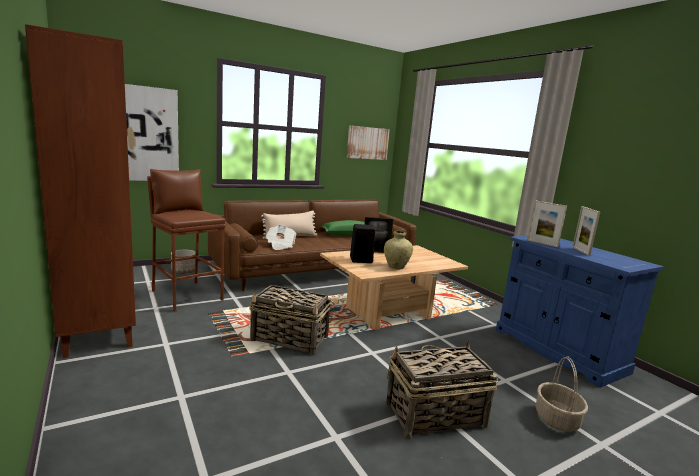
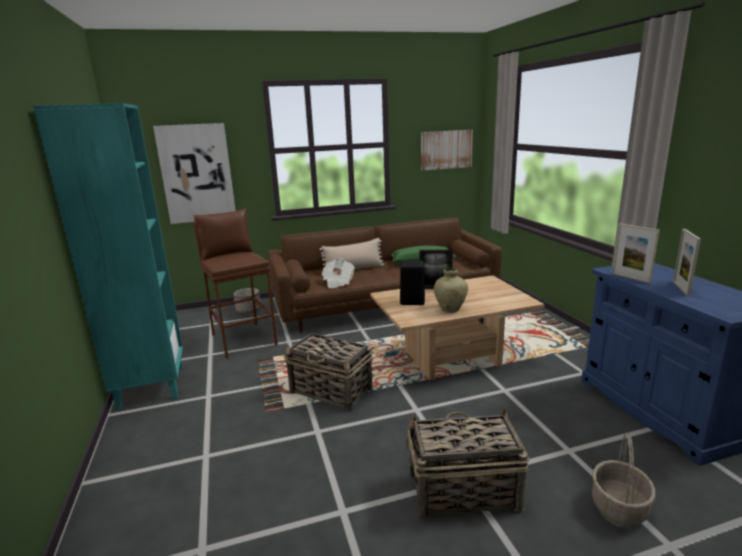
camera: 15 degrees right, 5 degrees up
(98, 336) = (151, 386): brown bookcase -> turquoise bookcase

